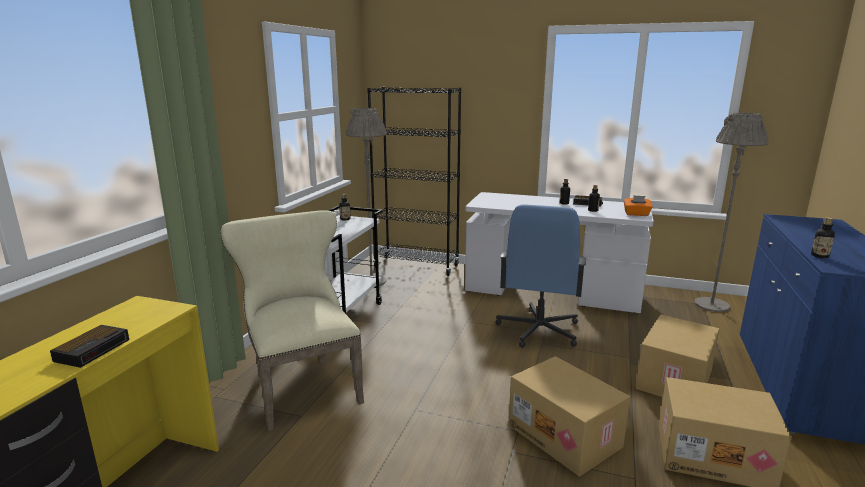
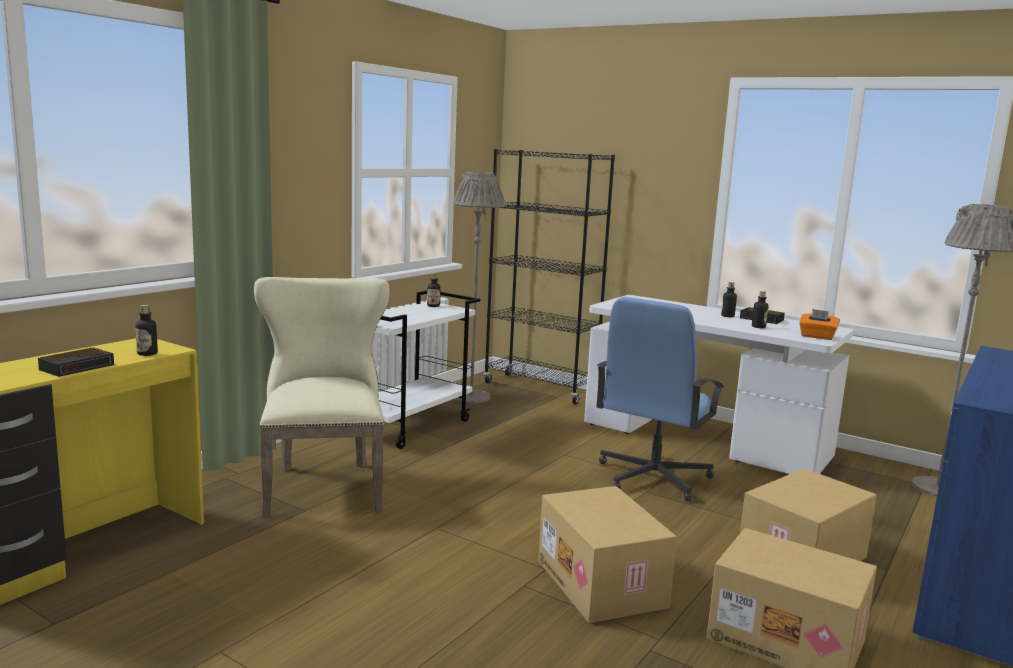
camera: 15 degrees right, 5 degrees down
(819, 256) = (981, 390): bottle -> bottle (147, 354)

